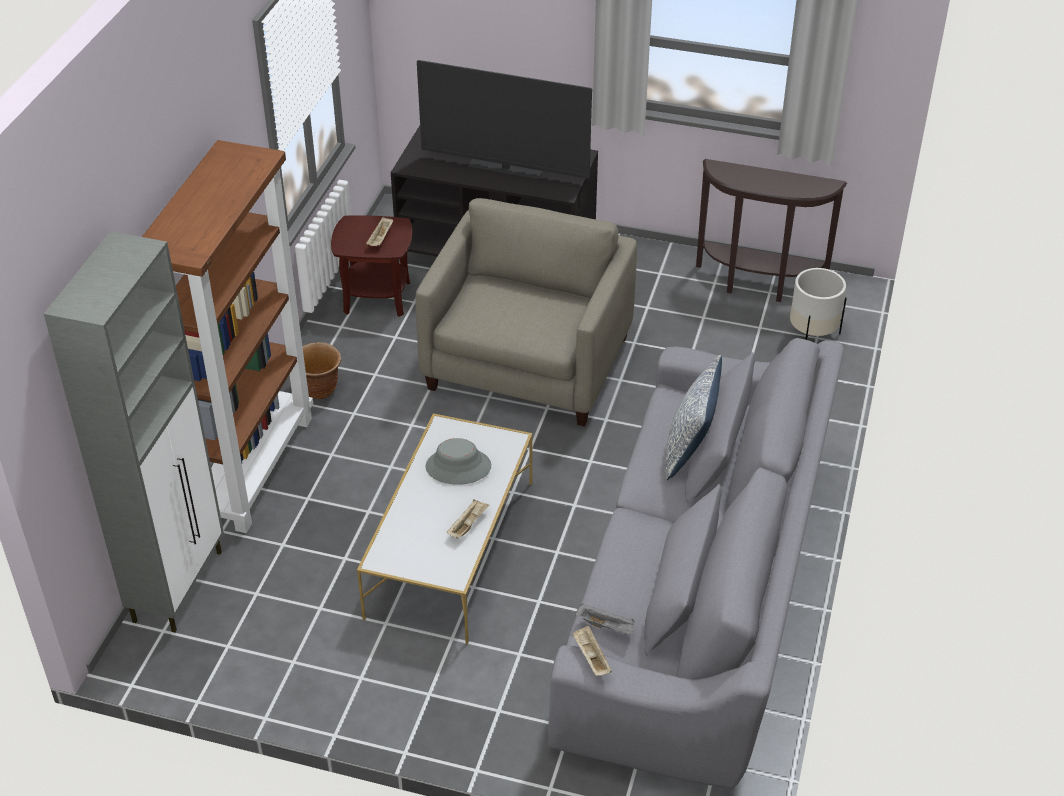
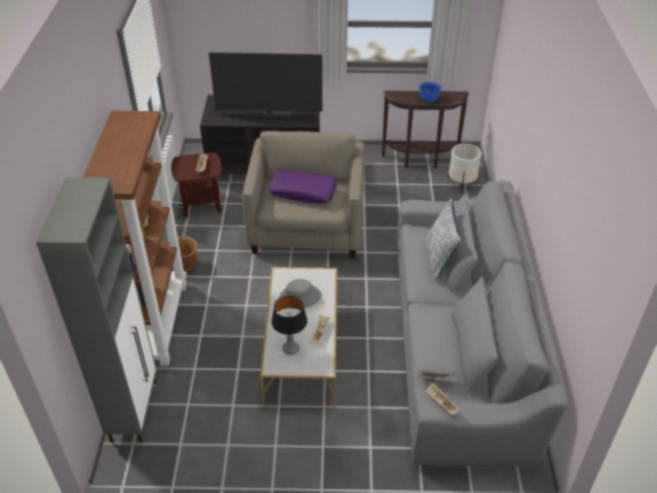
camera: 15 degrees left, 0 degrees up
(415, 540) = (290, 349): none -> table lamp
(518, 305) = (303, 192): none -> purple pillow
(772, 185) = (429, 99): none -> blue bowl

